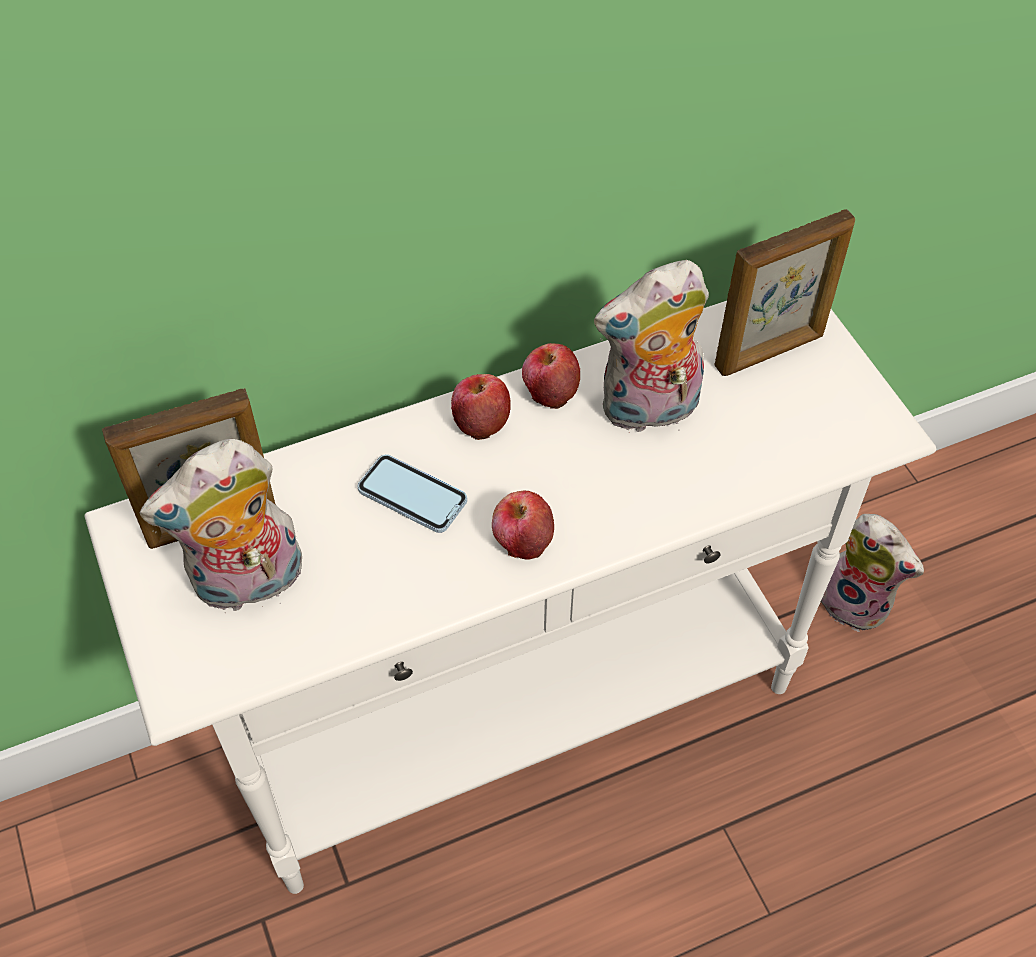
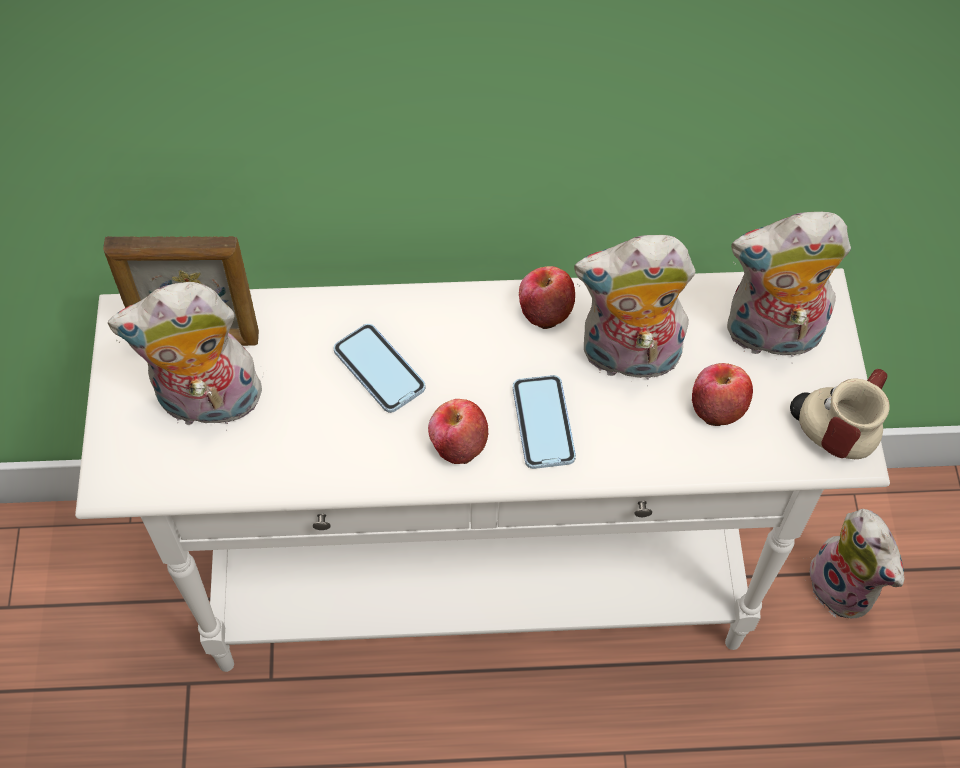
camera: 20 degrees right, 5 degrees up
(481, 421) = (470, 318): apple -> apple (717, 406)
(596, 495) = (543, 423): none -> phone
(770, 352) = (770, 336): picture frame -> plush toy
(865, 410) = (836, 423): none -> mug

